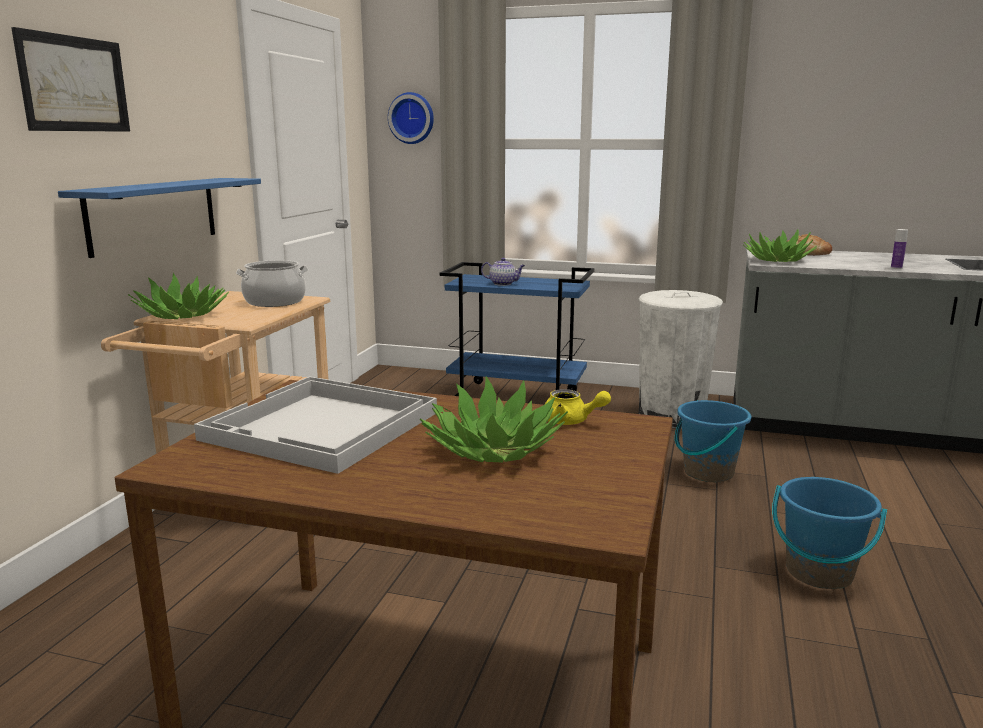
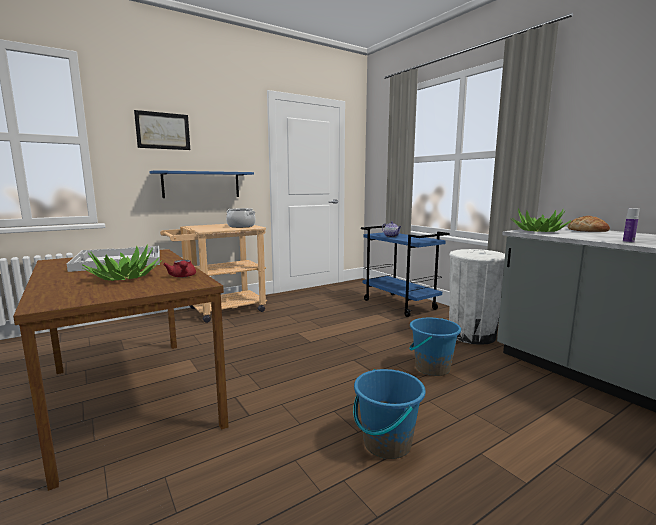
camera: 40 degrees right, 5 degrees down
(182, 315) = (197, 226): potted plant -> none
(412, 118) = (381, 148): wall clock -> none
(571, 421) = (182, 276): yellow teapot -> red teapot

